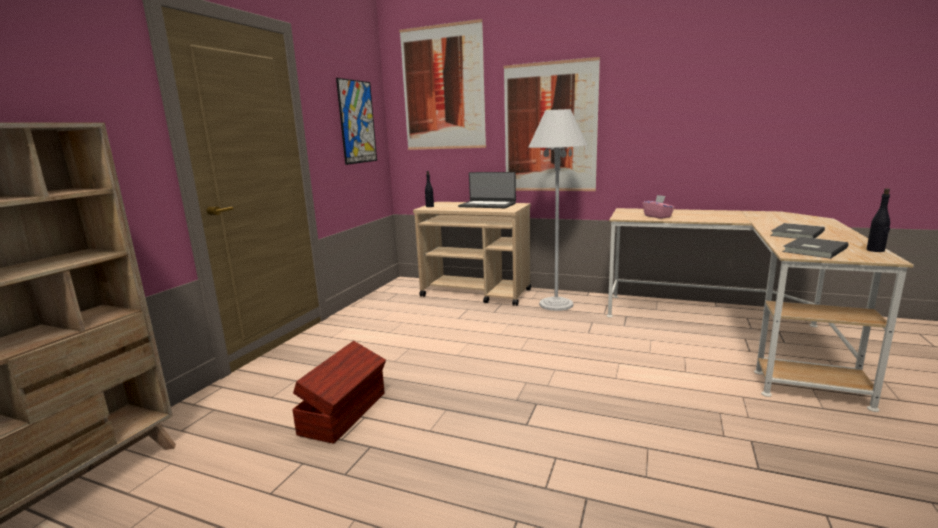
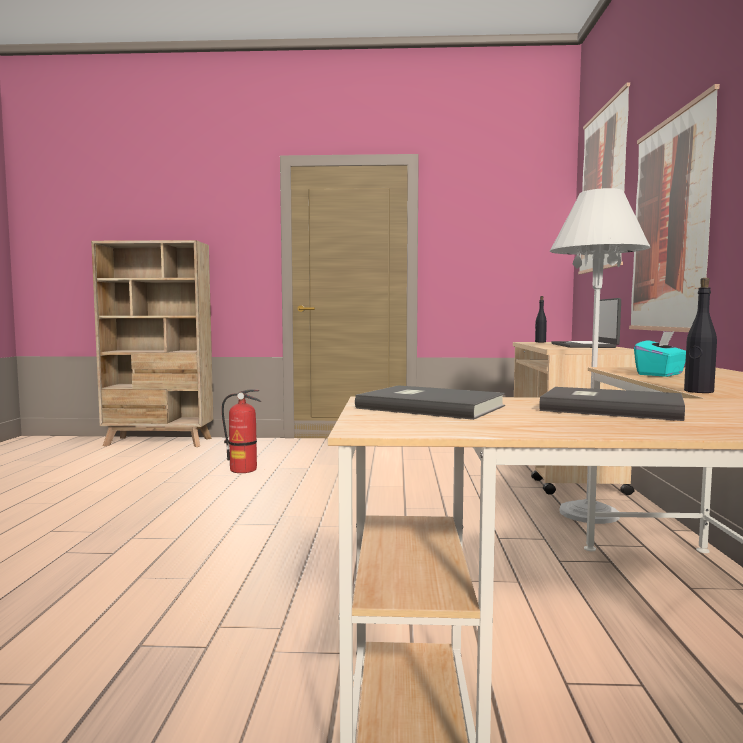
camera: 70 degrees right, 10 degrees down
(345, 413) = (243, 470): brown storage box -> fire extinguisher
(357, 122) = (508, 242): picture -> none
(657, 216) = (661, 374): pink tissue box -> turquoise tissue box
(875, 250) = (465, 430): black bottle -> black bottle (698, 391)

